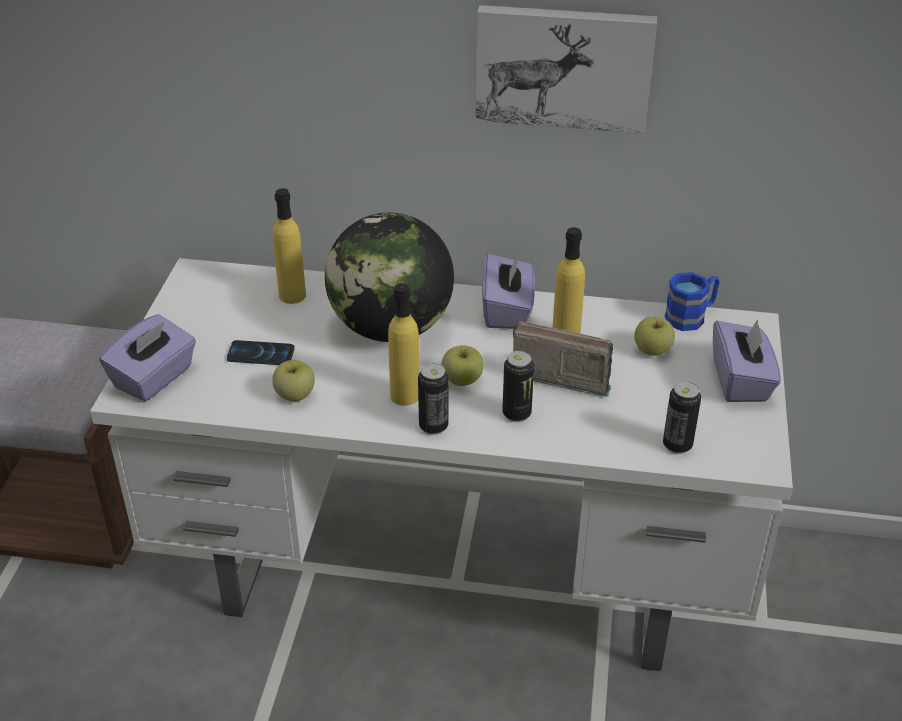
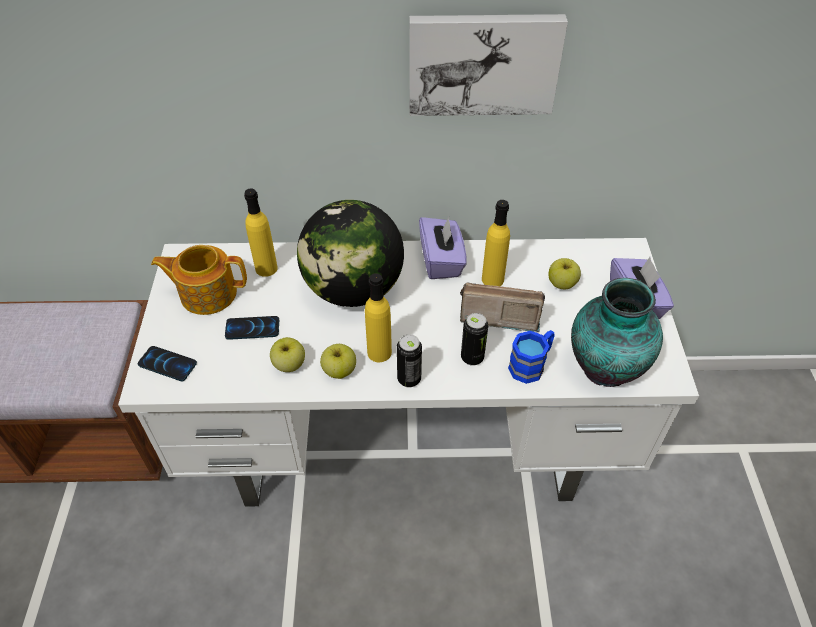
camera: 10 degrees left, 10 degrees up
(154, 378) = (167, 364): purple tissue box -> phone
(217, 313) = (207, 293): none -> teapot
(462, 380) = (421, 331): apple -> apple (339, 370)
(677, 445) = (603, 369): can -> vase
(691, 316) = (583, 248): blue mug -> blue mug (531, 365)

